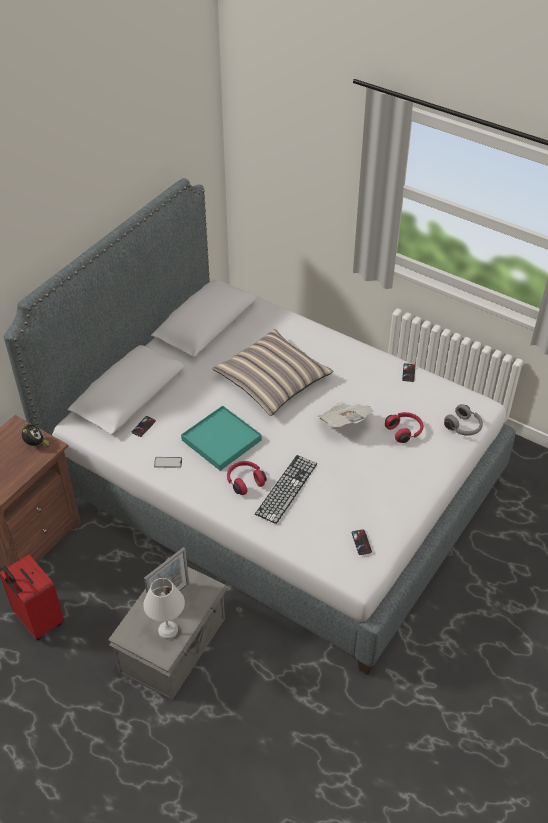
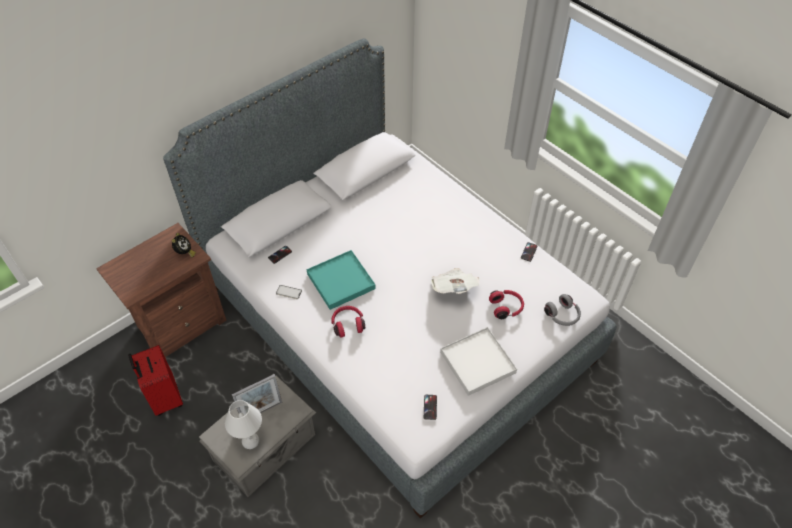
camera: 15 degrees right, 5 degrees up
(272, 380) = (404, 234): pillow -> none
(286, 488) = (381, 339): keyboard -> none
(395, 489) = (478, 362): none -> white tray

